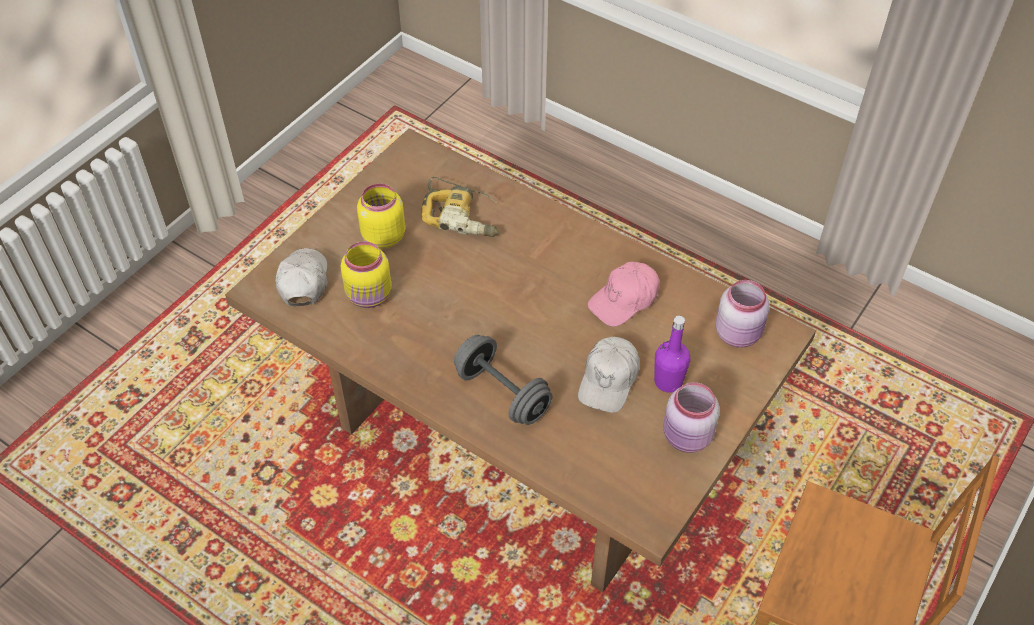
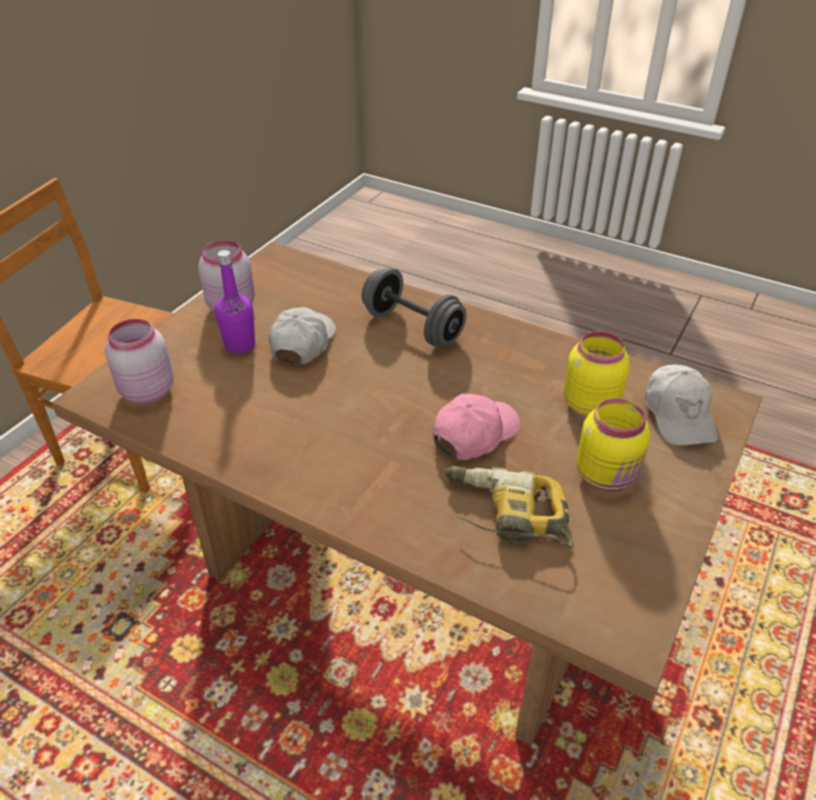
camera: 175 degrees right, 10 degrees down
(624, 300) = (276, 418): pink cap -> pink cap (474, 434)

